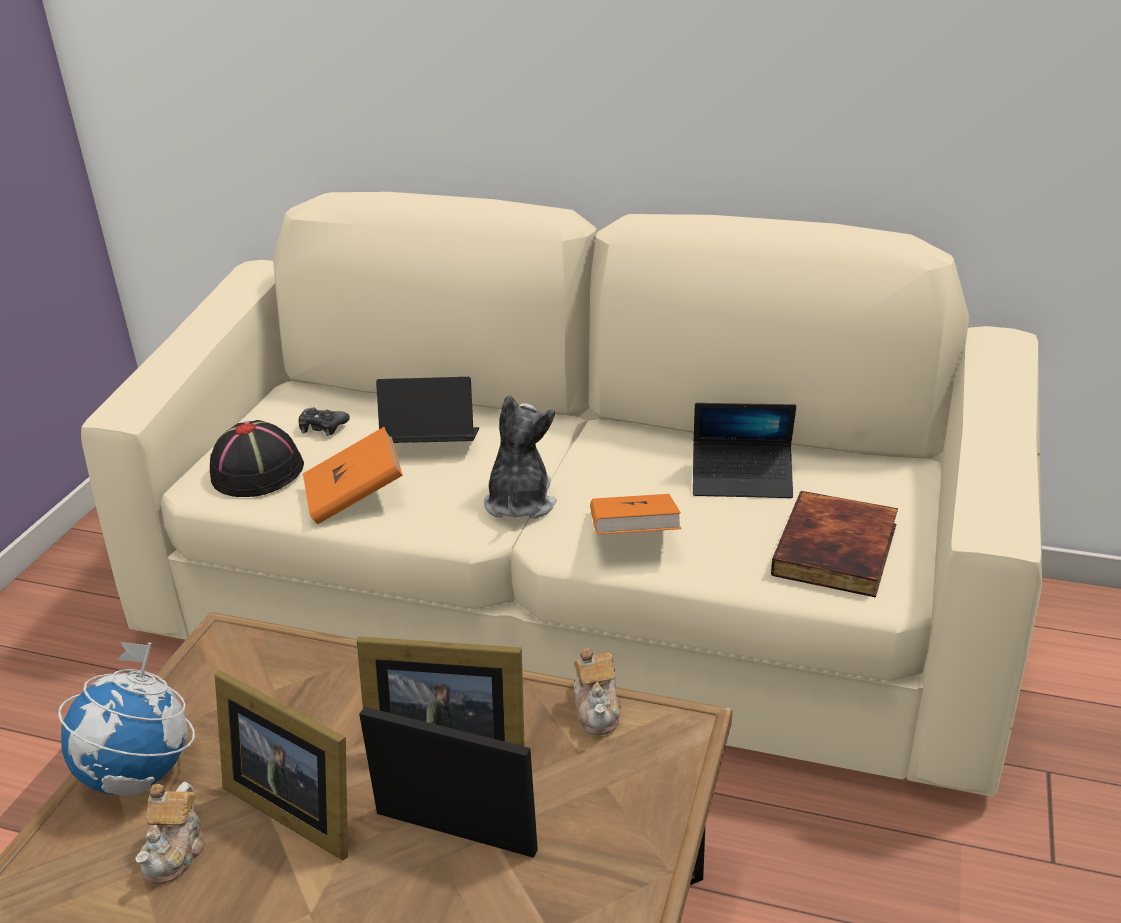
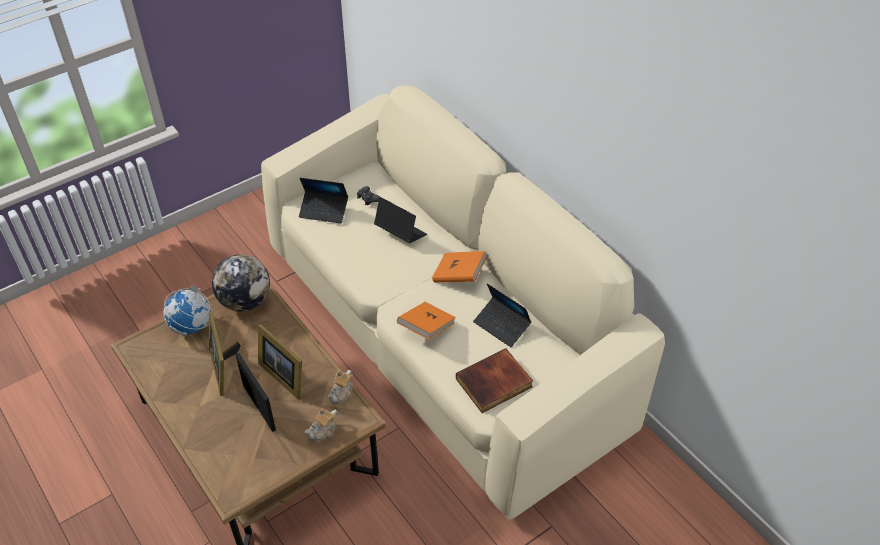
camera: 35 degrees right, 15 degrees up
(176, 851) = (181, 361): teapot -> teapot (323, 431)
(227, 671) = (245, 301): none -> globe
(258, 471) = (324, 211): black hat -> laptop
(355, 497) = (346, 245): orange book -> orange book (459, 276)
(519, 502) = (403, 285): plush toy -> none

